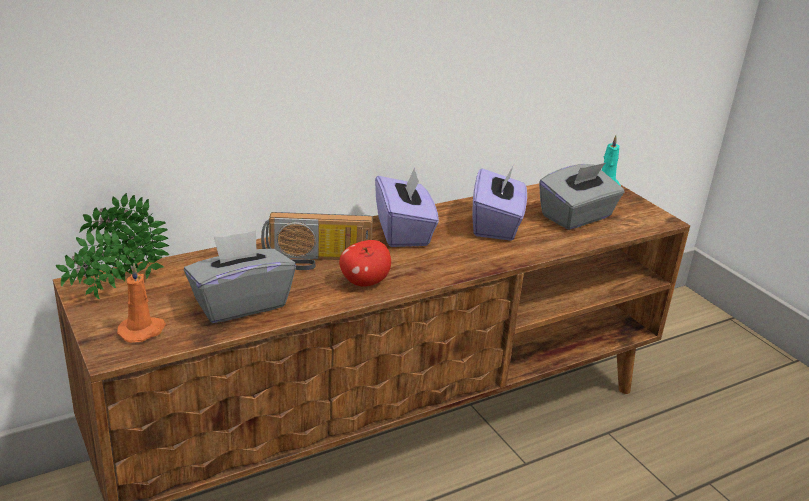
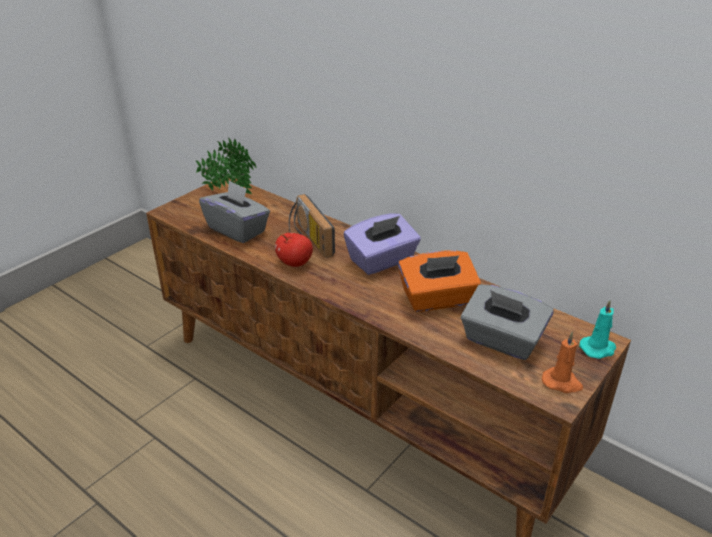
camera: 70 degrees right, 5 degrees up
(143, 331) = (192, 212): orange candle -> orange candle (562, 383)
(496, 225) = (437, 299): purple tissue box -> orange tissue box

